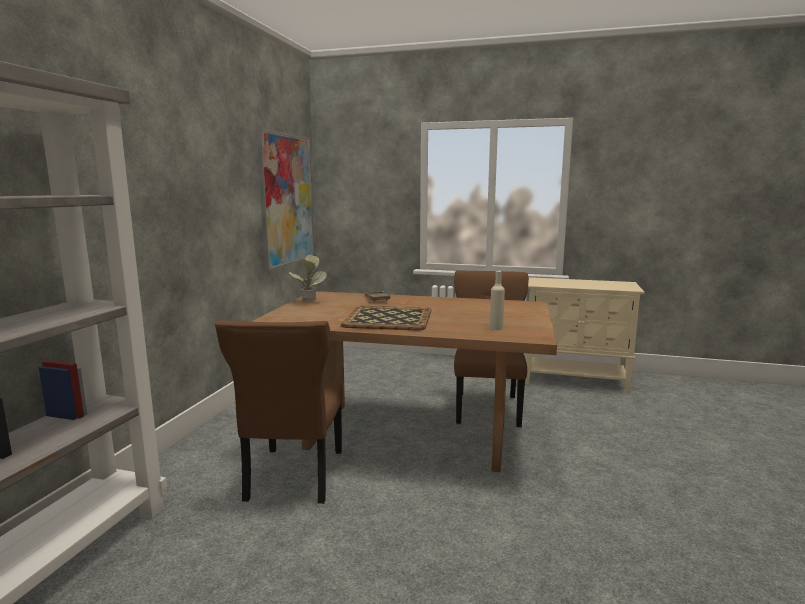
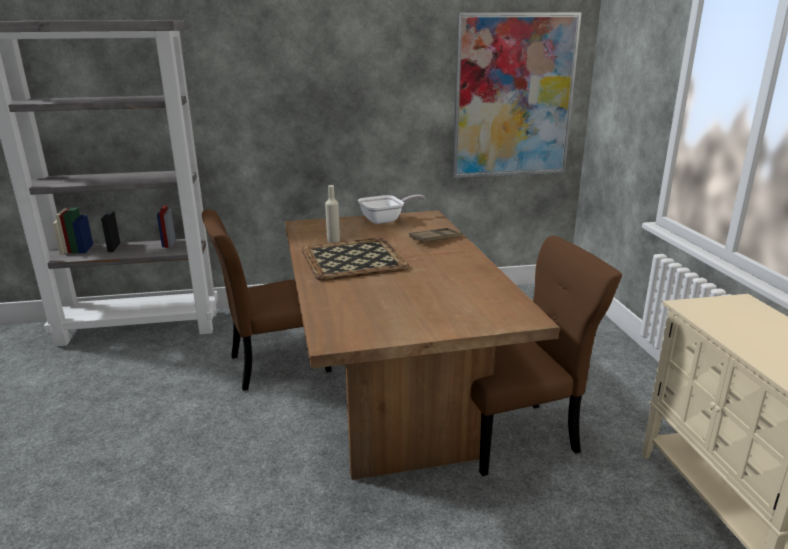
camera: 65 degrees right, 10 degrees up
(309, 302) = (386, 220): potted plant -> frying pan
(496, 328) = (358, 313): beige bottle -> beige bottle (333, 240)

